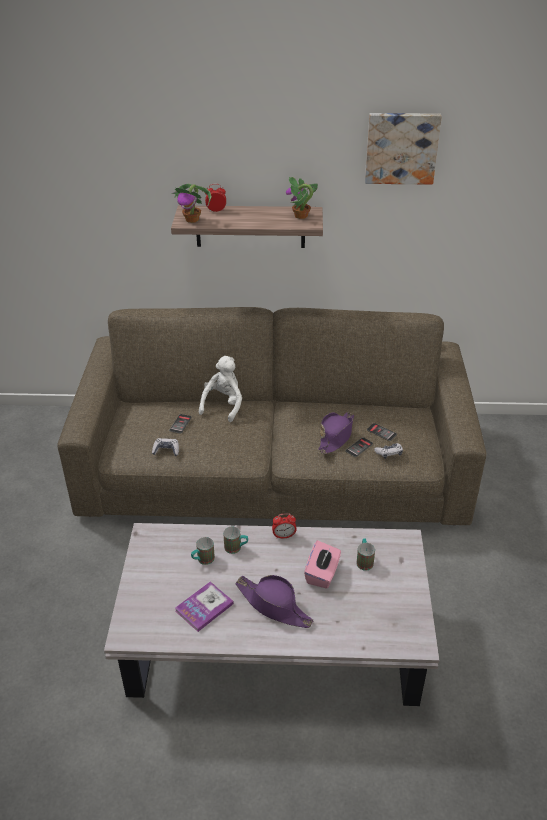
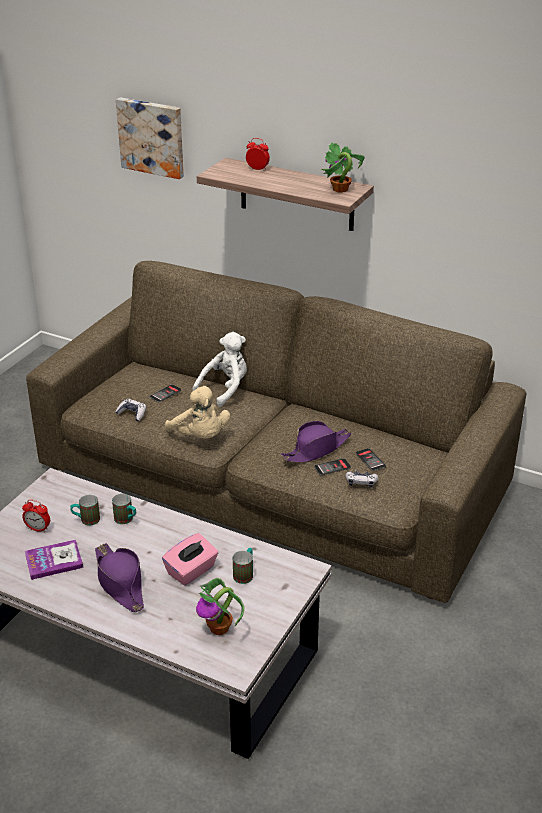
camera: 25 degrees right, 5 degrees down
(192, 219) = (225, 172): potted plant -> potted plant (220, 628)
(237, 453) = (200, 437): none -> beige plush toy
(284, 536) = (182, 524): alarm clock -> alarm clock (38, 529)
(401, 147) = (463, 129): picture -> picture (152, 137)

